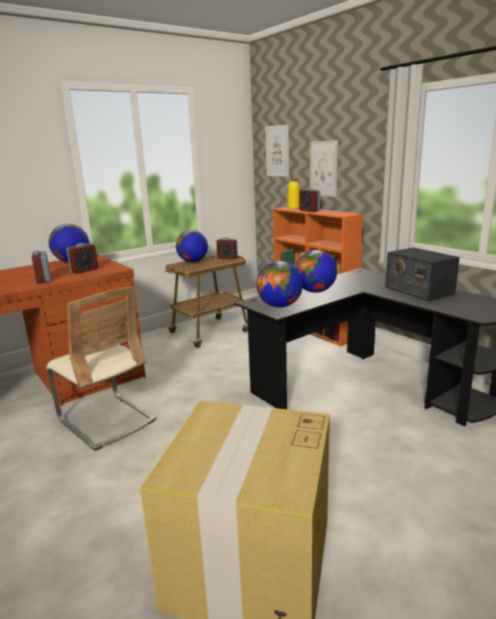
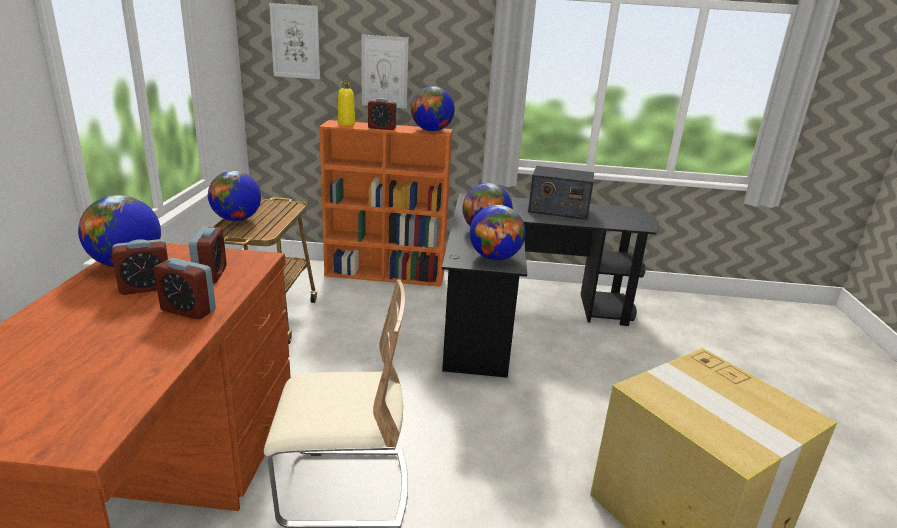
camera: 50 degrees left, 5 degrees up
(227, 258) = (275, 204): alarm clock -> alarm clock (146, 287)
(341, 213) = (431, 130): none -> globe

